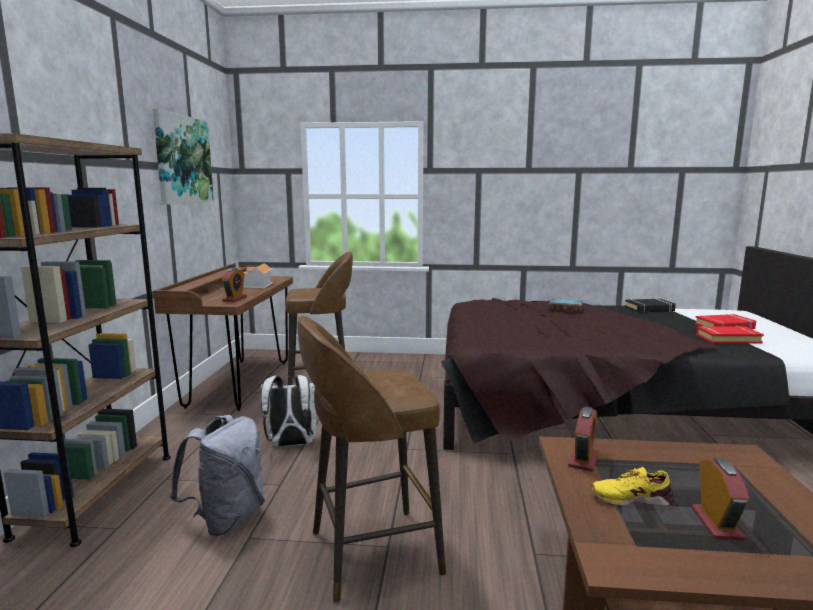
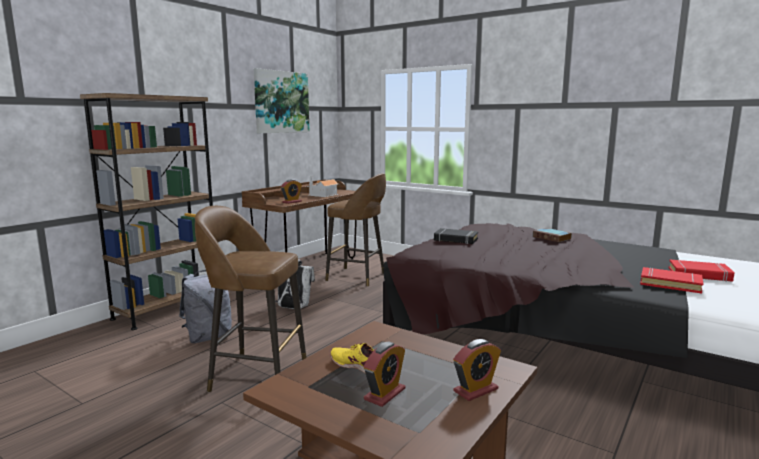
camera: 30 degrees right, 0 degrees up
(583, 460) = (373, 339): alarm clock -> alarm clock (475, 390)
(649, 309) = (652, 250): black book -> black book (455, 239)

